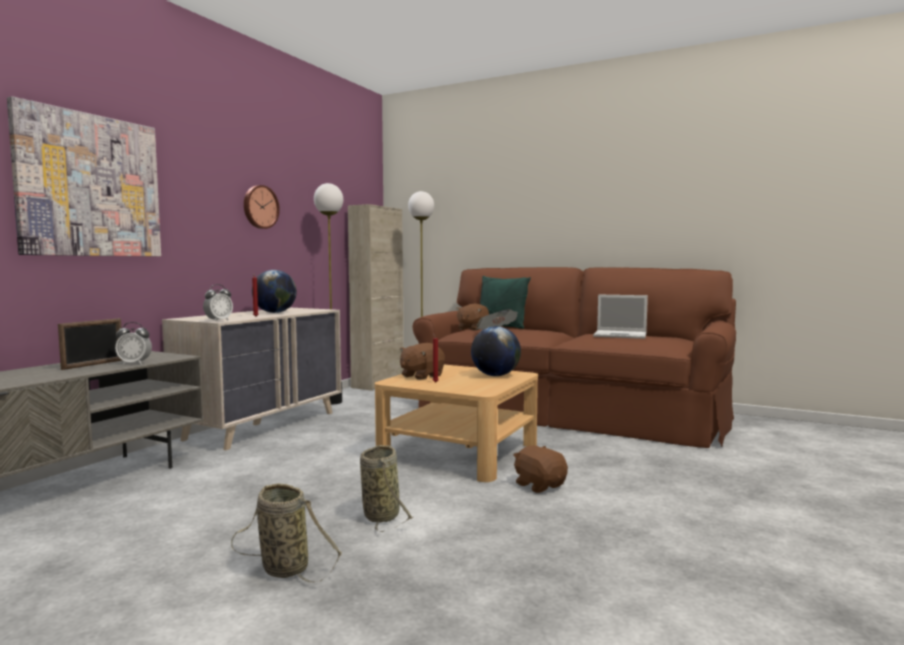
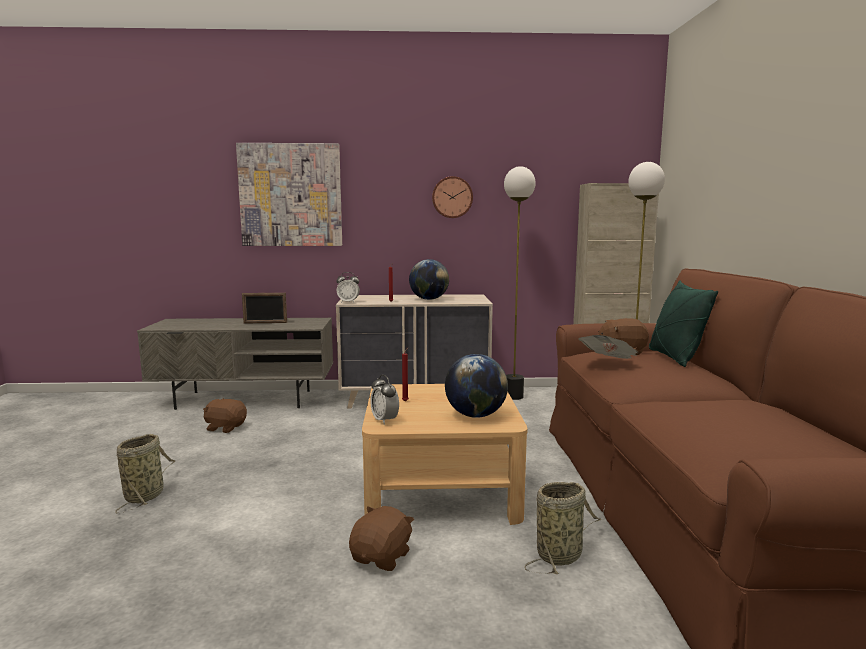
camera: 60 degrees right, 5 degrees up
(134, 363) = (276, 327): alarm clock -> alarm clock (384, 420)
(381, 515) = (253, 499): basket -> basket (561, 555)
(421, 376) = (427, 391): brown plush toy -> brown plush toy (225, 427)
(621, 335) = (747, 418): laptop -> none

